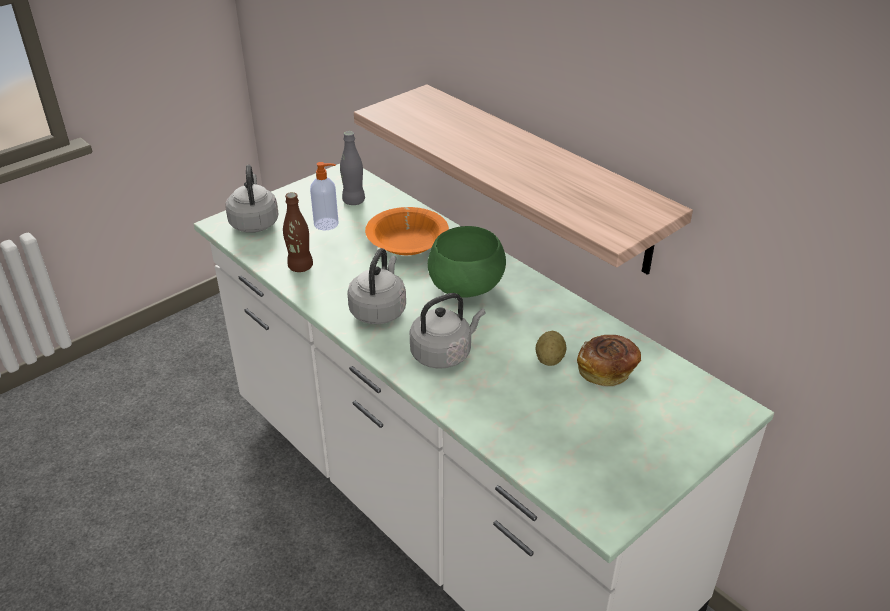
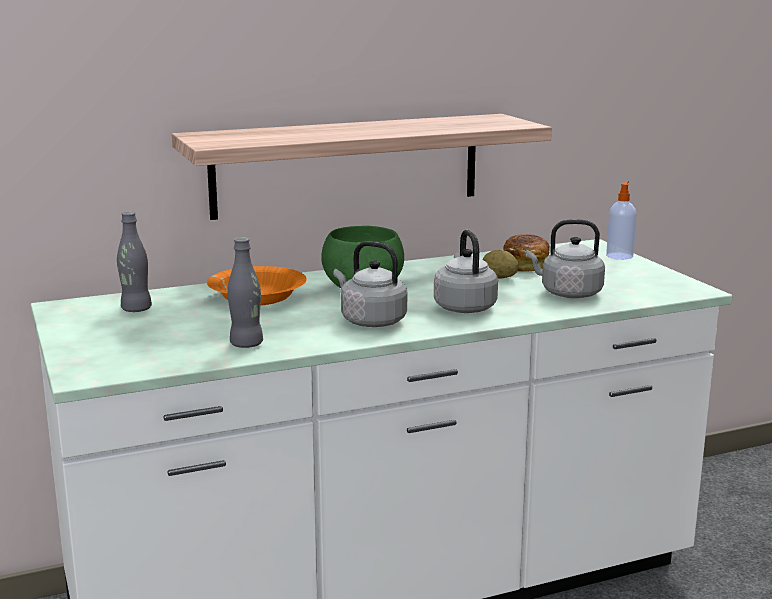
camera: 70 degrees left, 20 degrees down
(254, 222) = (109, 358): grey kettle -> grey kettle (567, 293)
(300, 267) = (246, 344): brown bottle -> grey bottle
(327, 224) = (169, 325): soap dispenser -> soap dispenser (619, 256)

